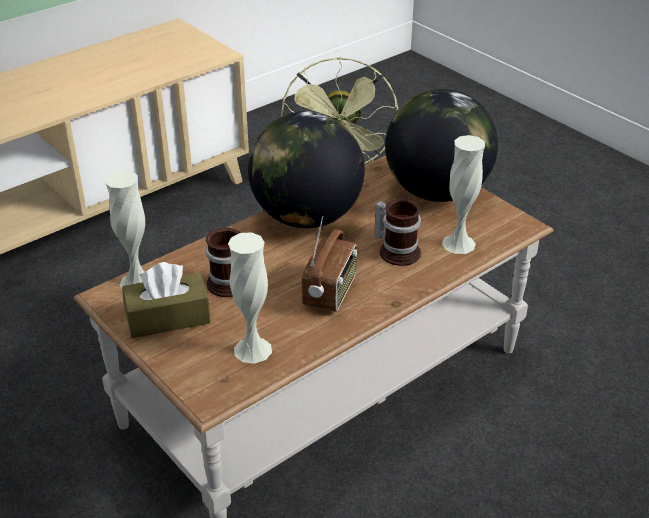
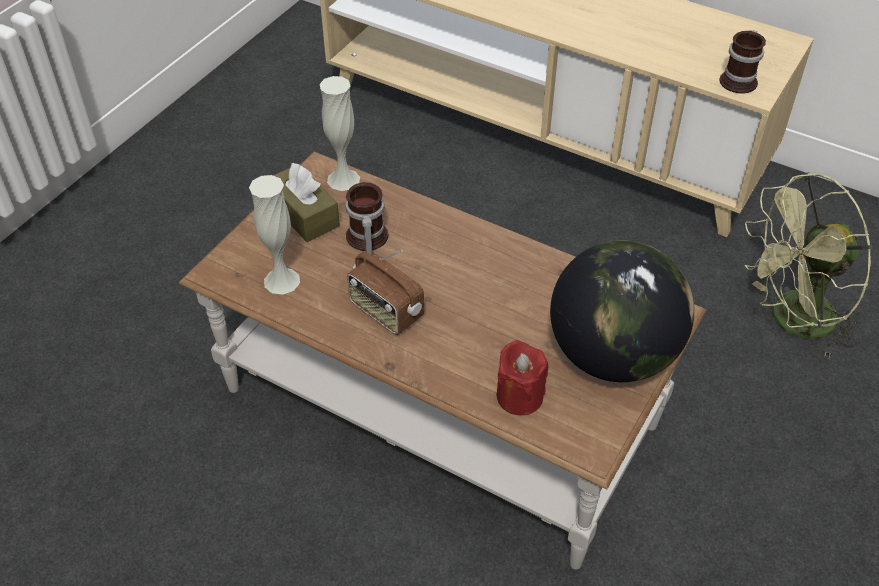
camera: 70 degrees right, 10 degrees up
(306, 217) = (501, 259): globe -> none
(330, 292) = (385, 311): radio -> radio turned 45 degrees clockwise
(397, 250) = (480, 346): mug -> mug (741, 80)
(458, 244) = (519, 396): white vase -> red candle

